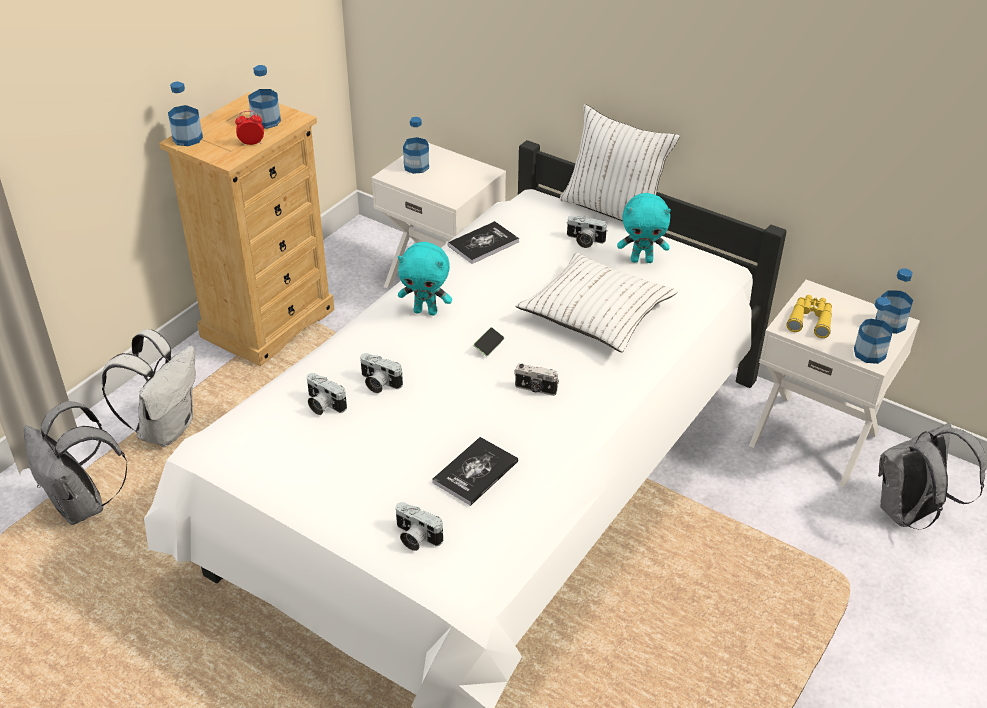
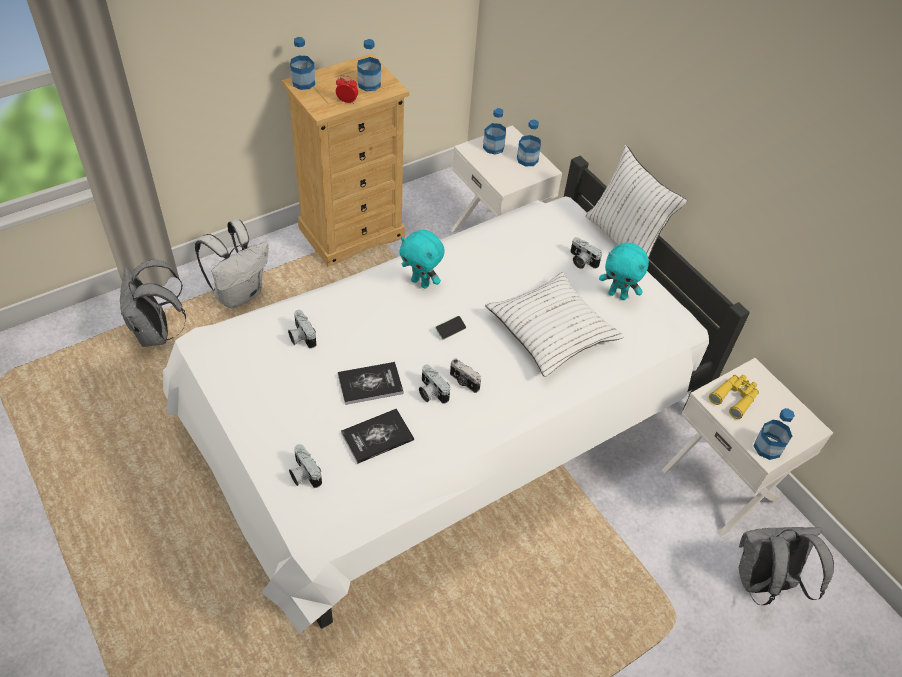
camera: 20 degrees right, 10 degrees up
(378, 383) = (350, 333): camera -> camera (430, 392)
(483, 244) = (499, 237): book -> book (370, 384)
(890, 324) = (804, 426): bottle -> bottle (527, 159)

